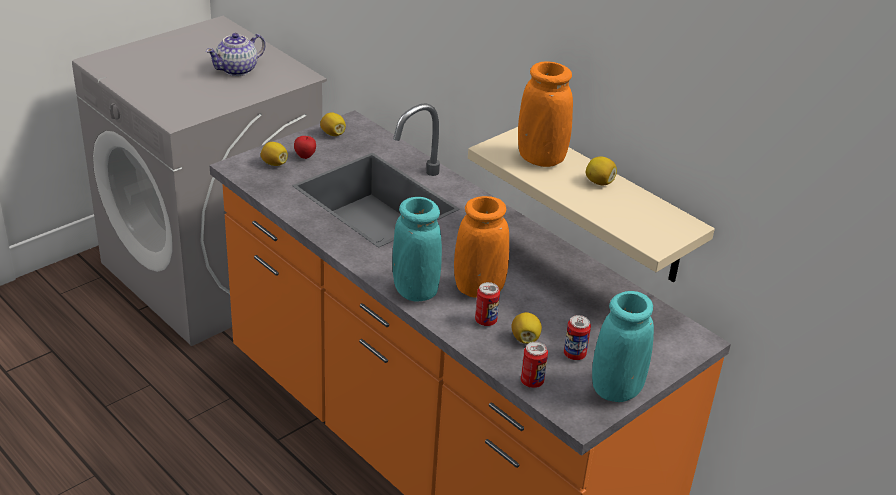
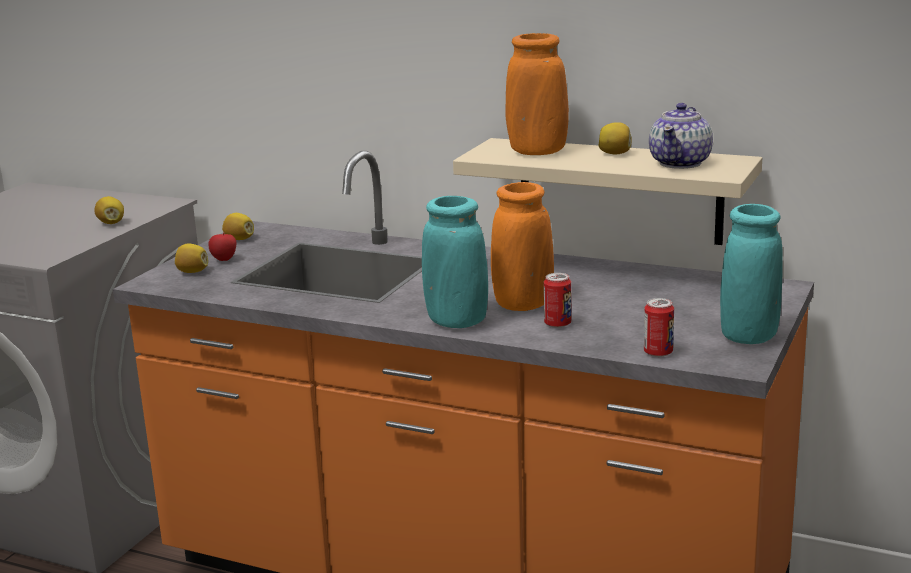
camera: 20 degrees left, 15 degrees down
(238, 70) = (85, 212): teapot -> teapot (681, 163)
(525, 338) = (613, 326): lemon -> lemon (111, 223)
(574, 354) = (677, 324): can -> none

